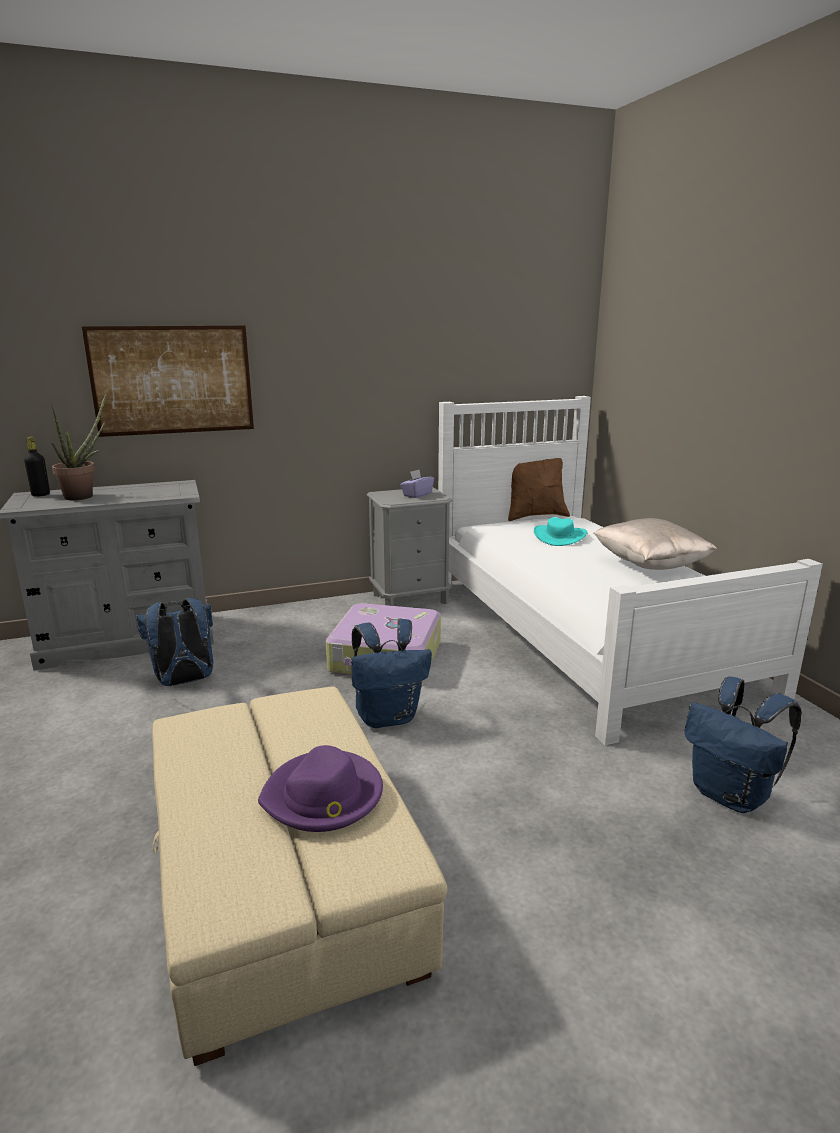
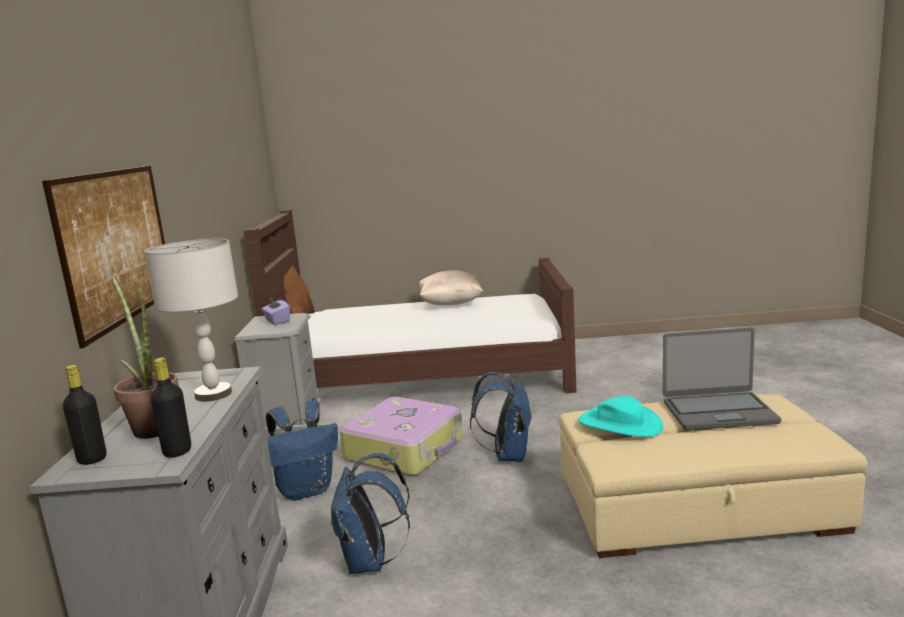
camera: 70 degrees left, 5 degrees down
(34, 507) = (177, 451): none -> black bottle
(138, 497) = (214, 394): none -> grey table lamp
(323, 796) = (718, 412): purple hat -> laptop
(560, 536) = (366, 317): turquoise hat -> turquoise hat (620, 424)
(583, 632) = (424, 376): white bed -> brown bed
(731, 796) = (634, 373): blue backpack -> blue backpack (307, 490)

